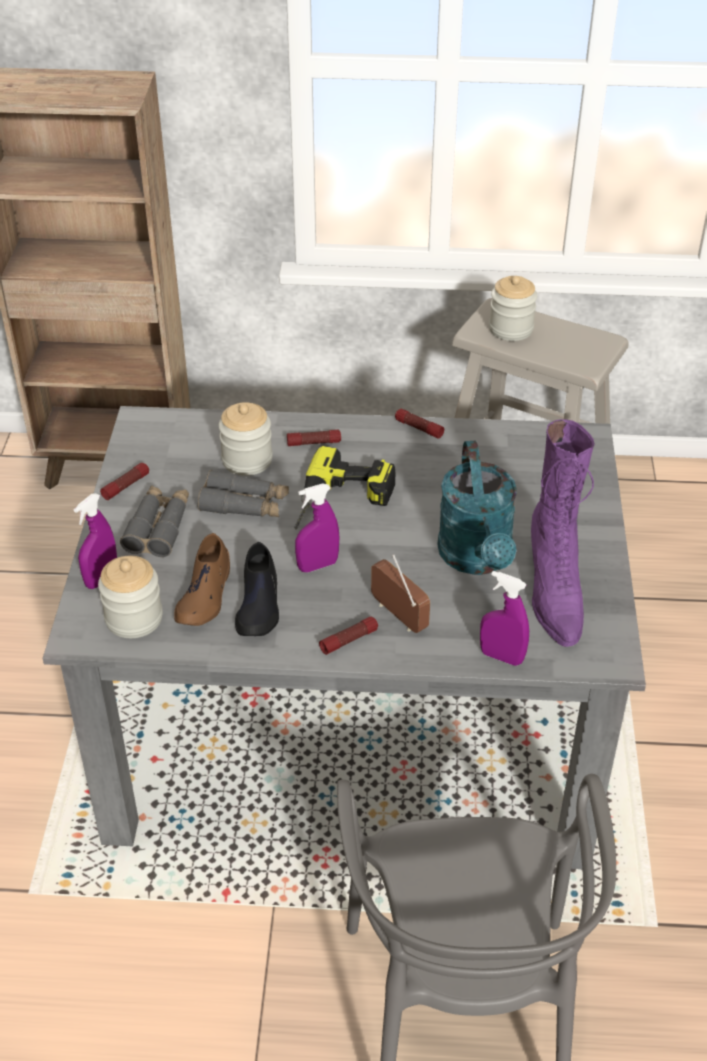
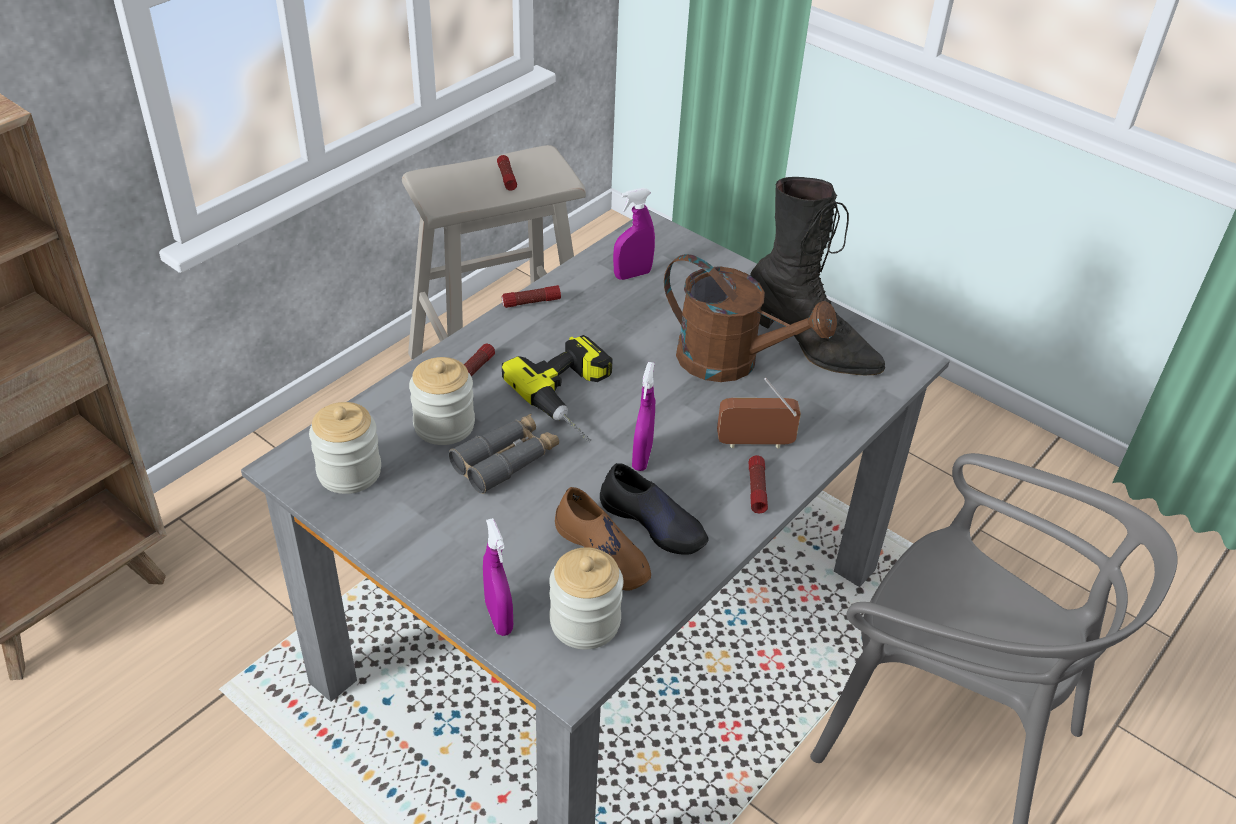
camera: 55 degrees left, 0 degrees up
(126, 486) = (377, 529): flashlight -> flashlight (506, 178)
(158, 527) = (470, 536): grey binoculars -> none
(478, 559) = (731, 362): turquoise watering can -> brown watering can
(501, 657) = (856, 413): purple spray bottle -> purple spray bottle (632, 275)
(510, 329) = (463, 186): jar -> jar (349, 472)
(553, 593) = (811, 346): purple boot -> black boot

